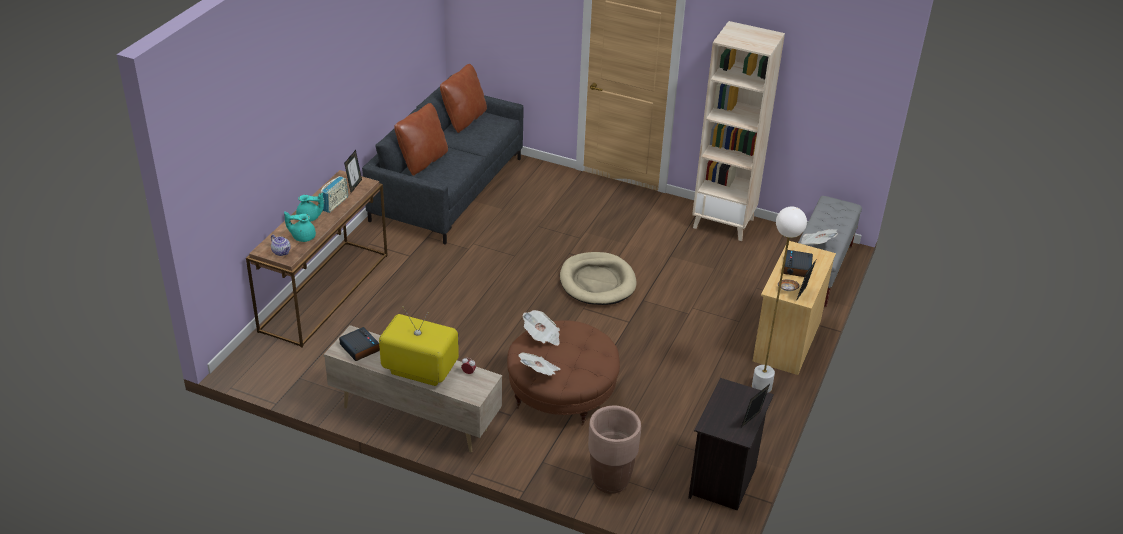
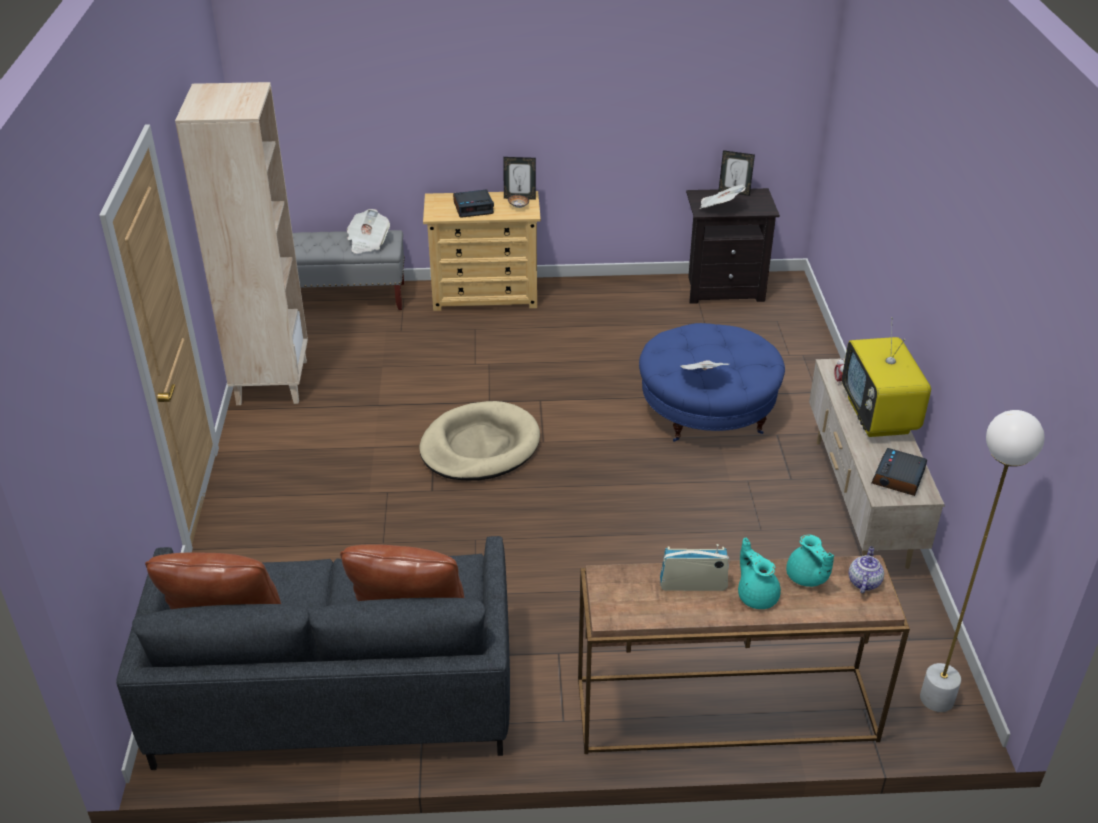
camera: 115 degrees left, 0 degrees up
(354, 186) = (625, 587): picture frame -> none
(539, 372) = (762, 360): newspaper -> newspaper (720, 207)
(561, 393) = (707, 411): brown ottoman -> blue ottoman
(610, 481) = (793, 346): brown planter -> none
(761, 387) = (572, 295): white floor lamp -> white floor lamp (936, 699)

